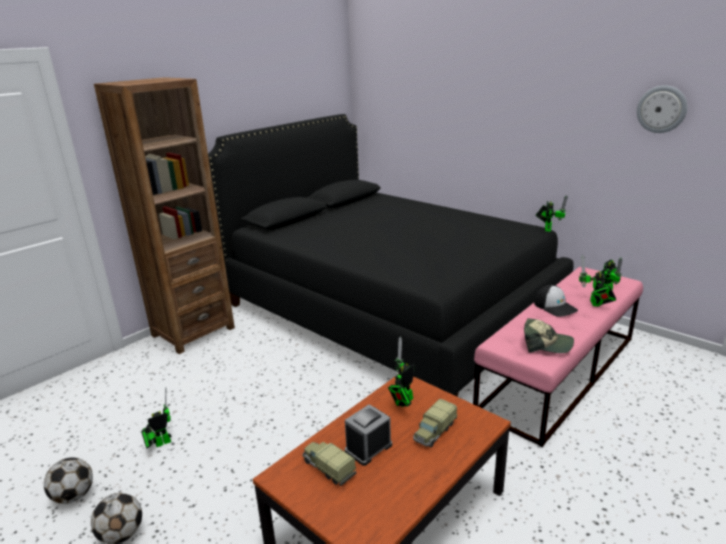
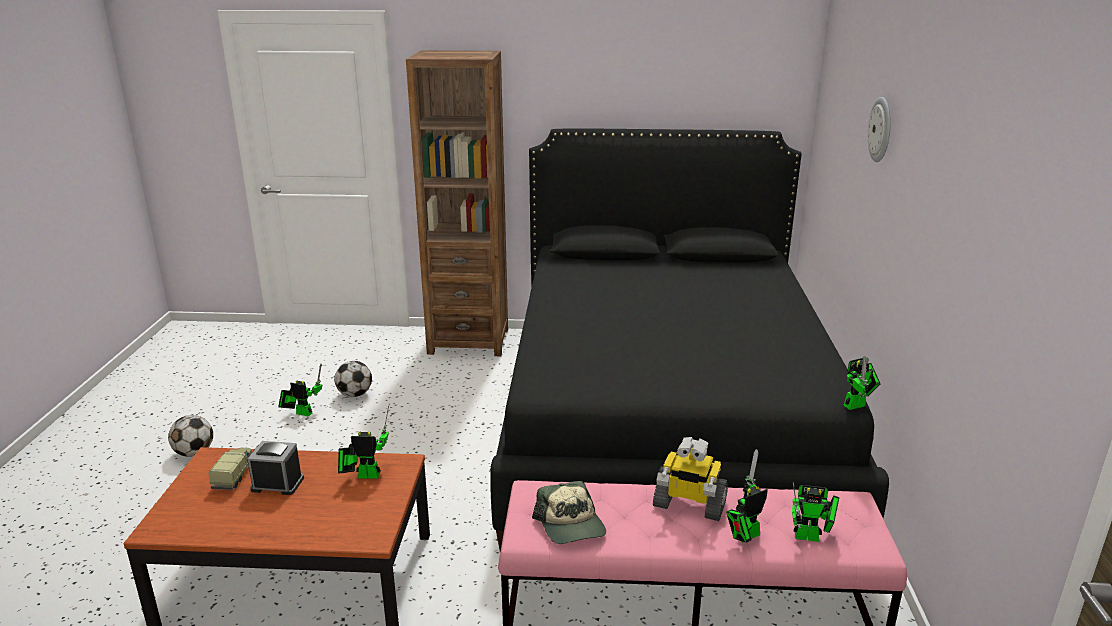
camera: 50 degrees right, 0 degrees up
(74, 496) = (218, 412): football -> football (355, 394)
(434, 432) = (330, 511): toy truck -> none
(555, 306) = (688, 504): cap -> toy robot
(661, 109) = (1018, 256): wall clock -> wall clock (881, 129)

